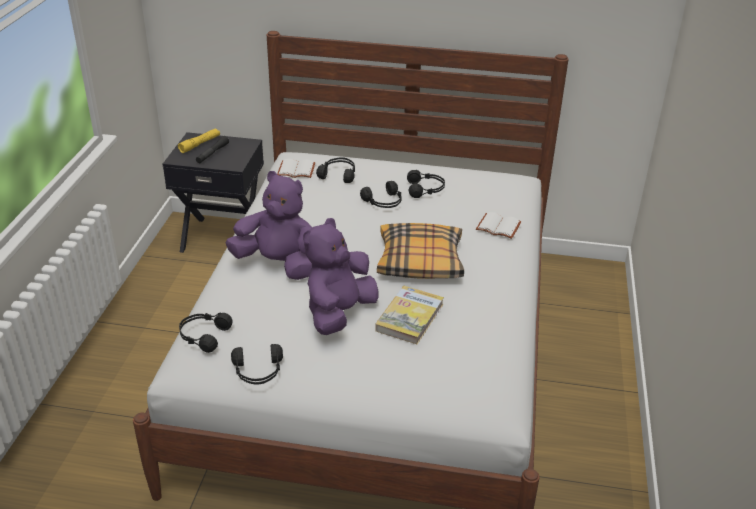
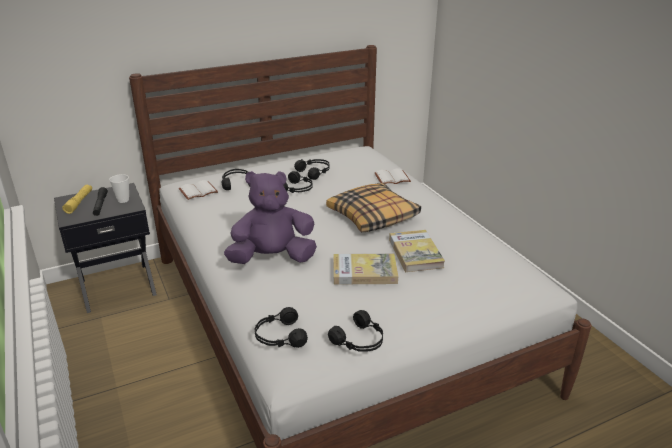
camera: 35 degrees left, 5 degrees down
(234, 155) = (123, 200): none -> cup
(339, 313) = (364, 272): purple plush toy -> book

